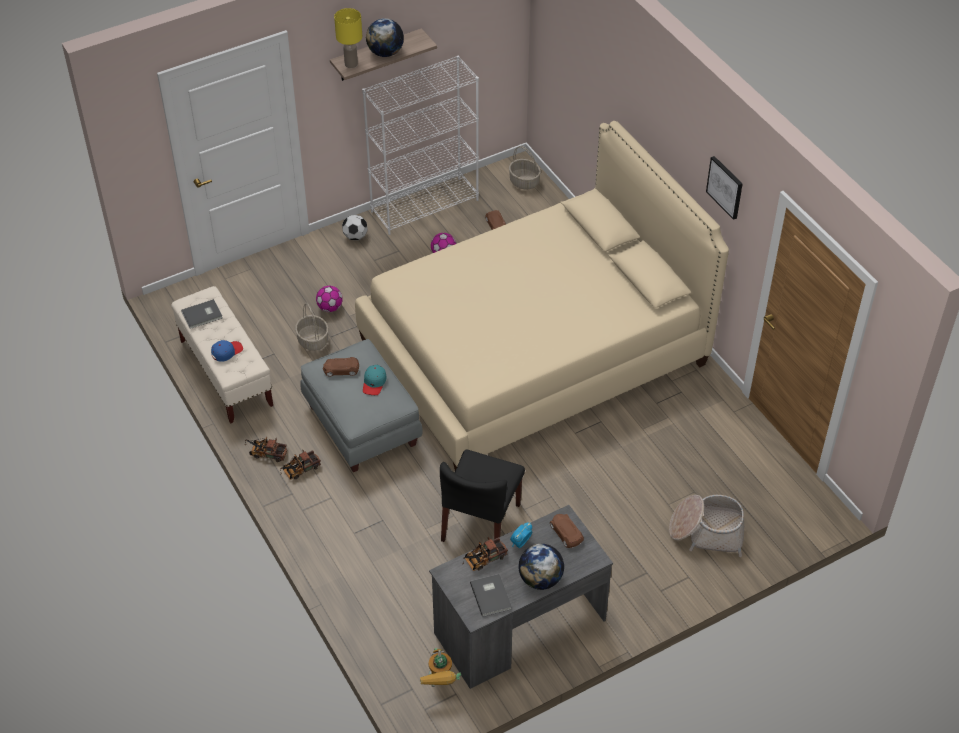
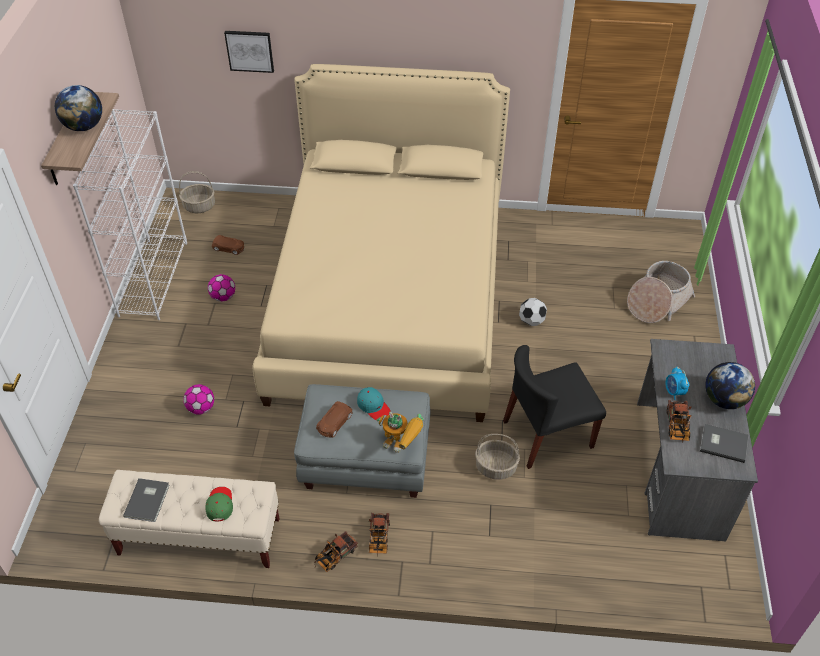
camera: 55 degrees left, 0 degrees up
(226, 352) = (219, 505): blue cap -> green cap
(312, 340) = (227, 443): basket -> basket (495, 467)
(351, 64) = (68, 154): yellow table lamp -> none
(355, 236) = (135, 344): football -> football (531, 321)
(440, 684) = (708, 561): toy robot -> toy robot (402, 445)
(481, 523) = (547, 435): black chair -> black chair turned 105 degrees clockwise
(566, 533) = (682, 356): brown toy car -> none
(725, 187) = (483, 34): picture -> picture (250, 50)

